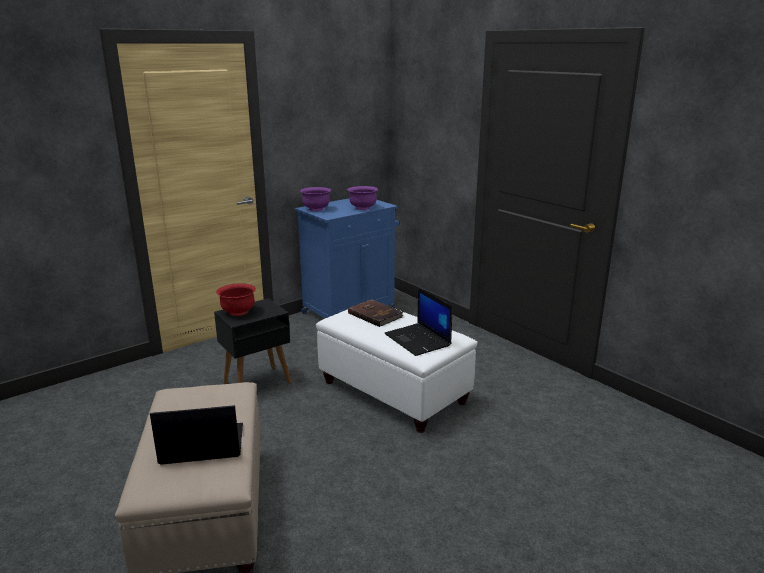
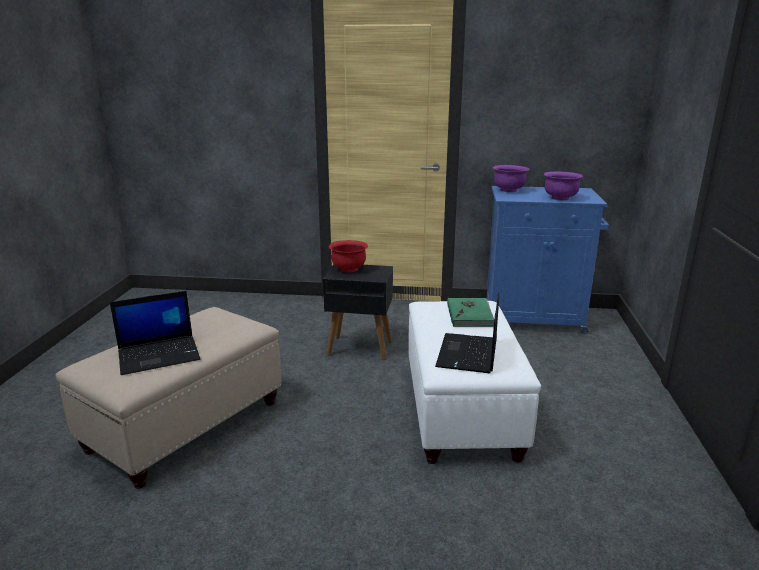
camera: 45 degrees right, 0 degrees up
(201, 445) = (160, 355): laptop -> laptop turned 120 degrees clockwise
(375, 314) = (470, 314): brown book -> green book

